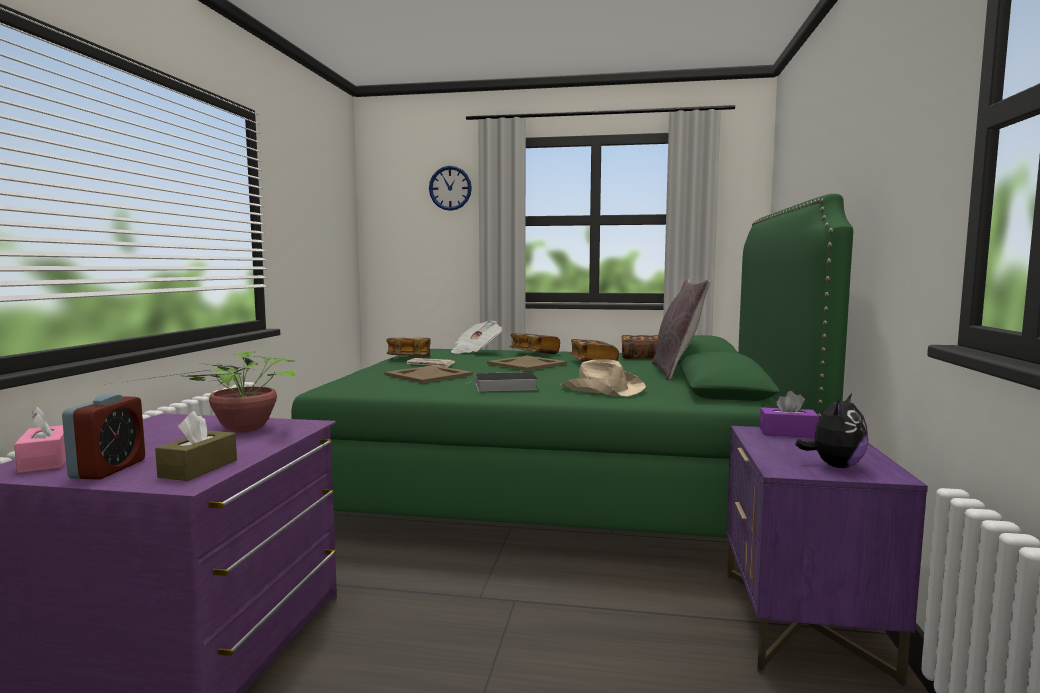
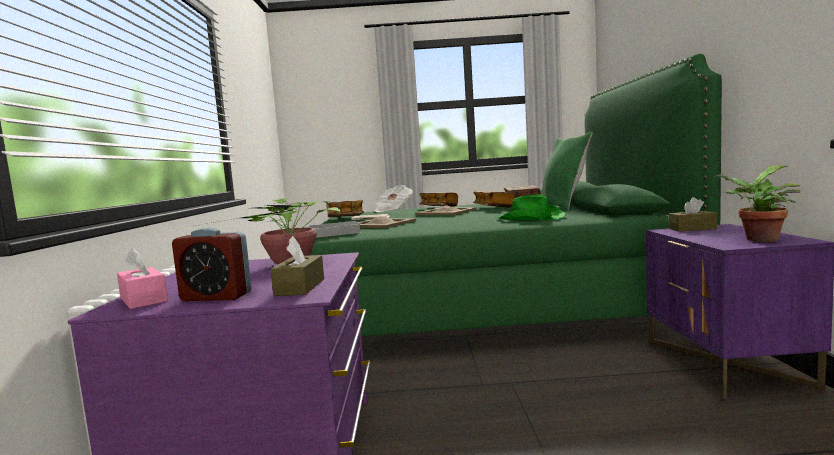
camera: 10 degrees left, 0 degrees up
(108, 469) = (216, 297): alarm clock -> alarm clock turned 105 degrees clockwise
(450, 188) = (353, 84): wall clock -> none
(503, 386) = (454, 224): book -> book (333, 233)
(601, 389) = (530, 218): beige hat -> green hat
(676, 372) = (563, 206): grey pillow -> green pillow
(787, 433) = (692, 229): purple tissue box -> brown tissue box
(834, 466) = (758, 240): plush toy -> potted plant

